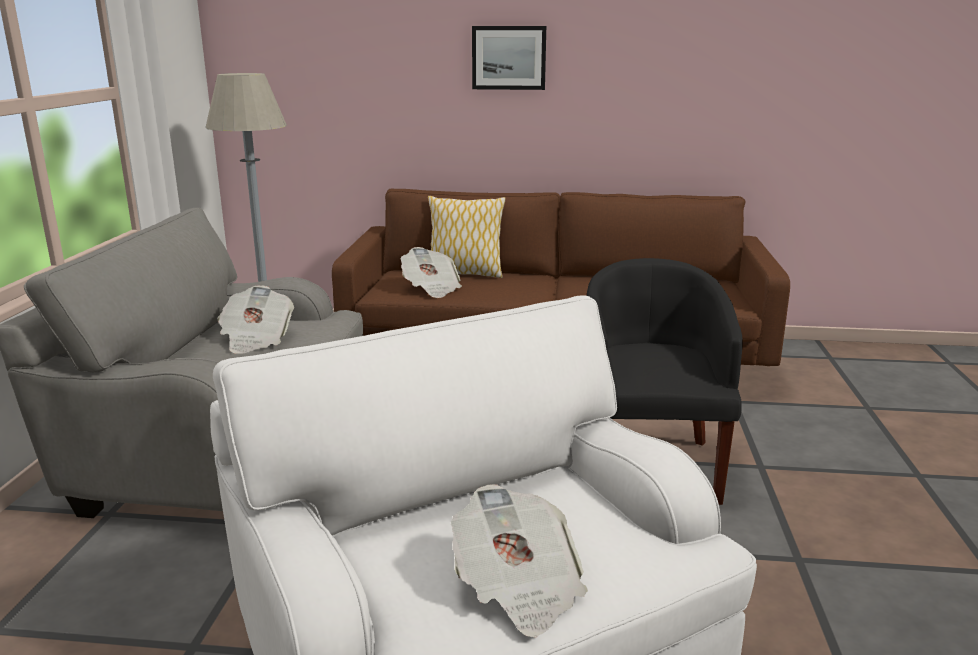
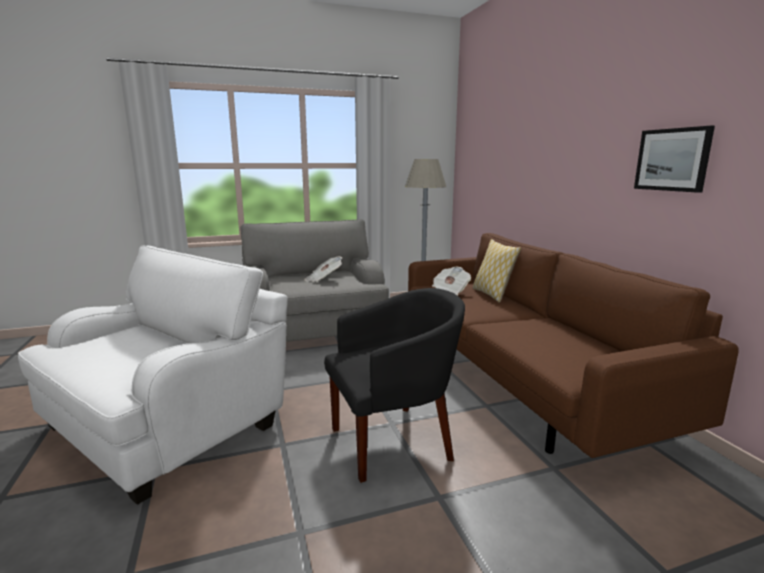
camera: 65 degrees right, 5 degrees down
(509, 58) = (567, 148): picture -> picture (672, 159)
(518, 588) = (89, 359): newspaper -> none

